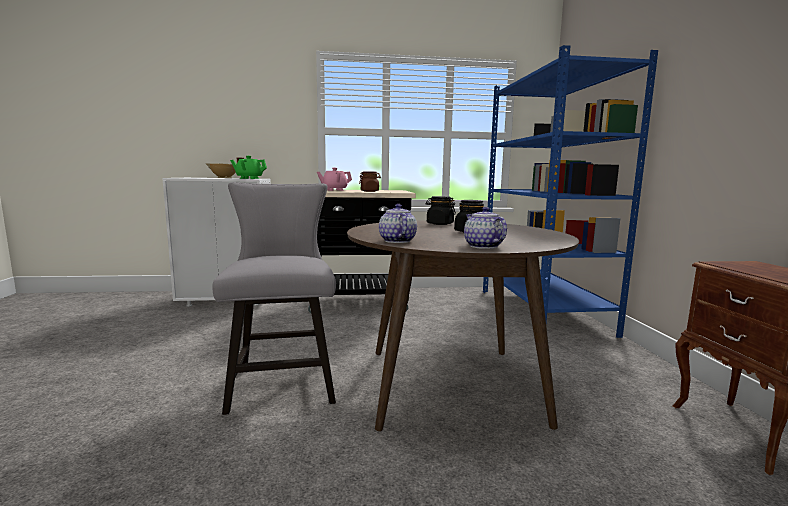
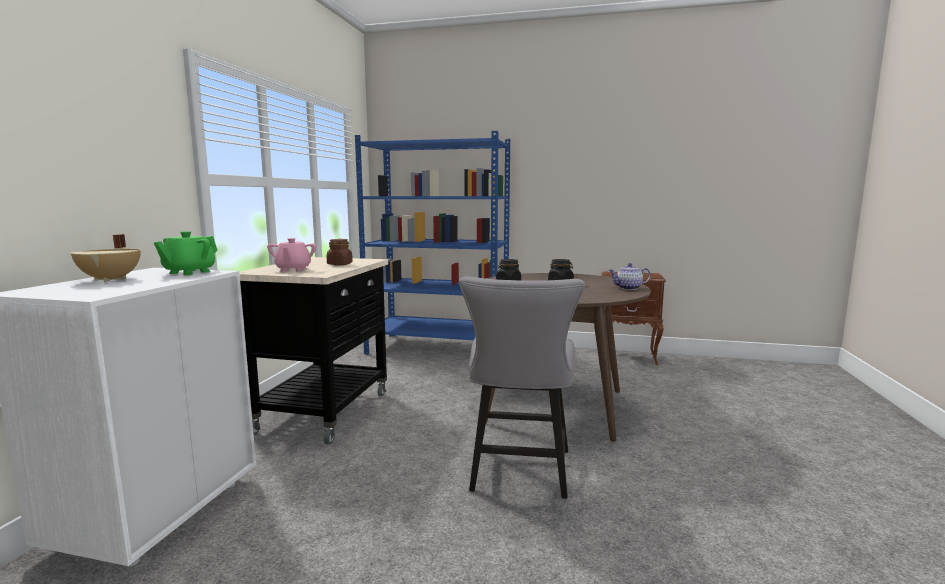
camera: 70 degrees left, 0 degrees up
(283, 381) = (519, 474): grey chair -> grey chair turned 90 degrees counterclockwise
(396, 241) = (606, 297): teapot -> none

